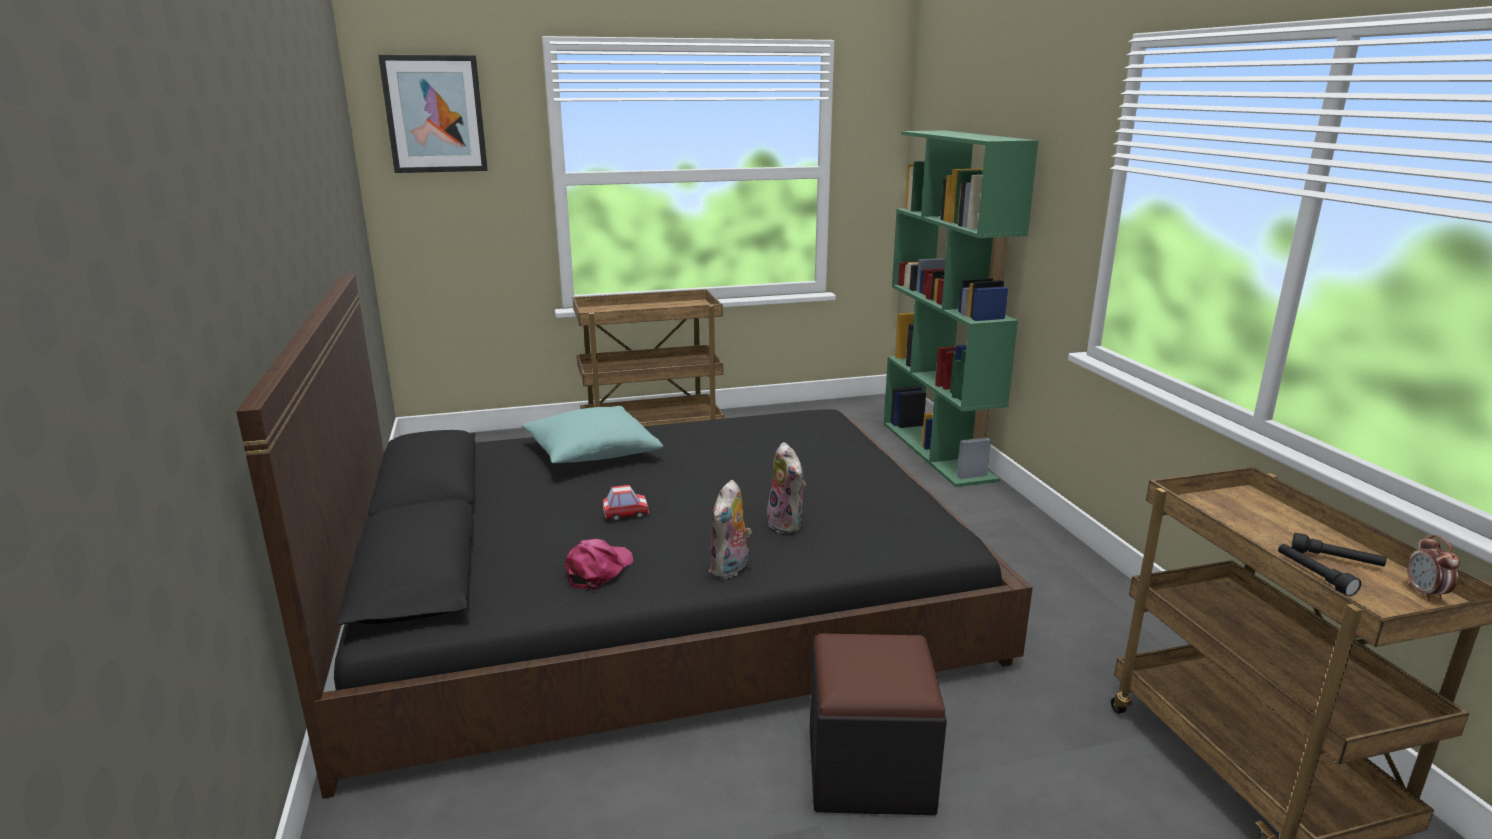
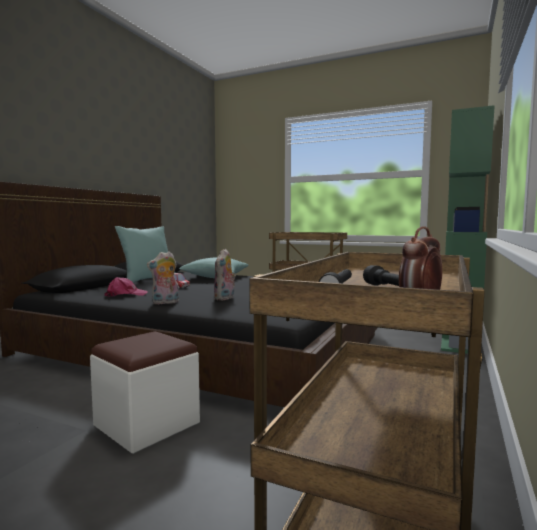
camera: 40 degrees right, 15 degrees down
(435, 114) = (242, 154): picture -> none
(492, 504) = (148, 280): none -> turquoise pillow
(869, 770) = (147, 424): black ottoman -> white ottoman

